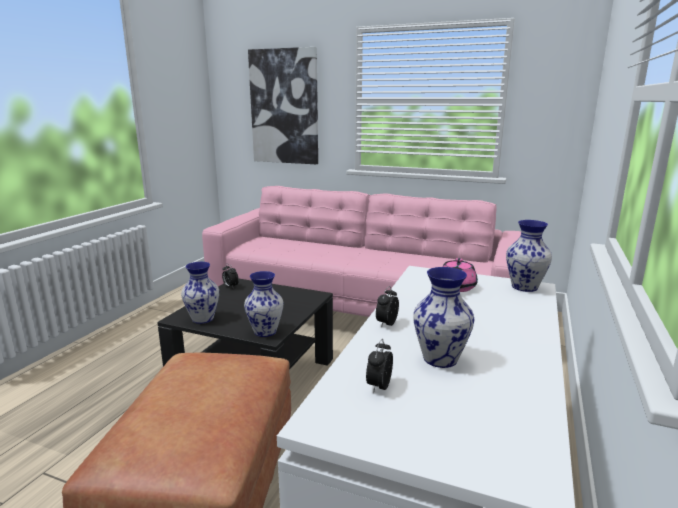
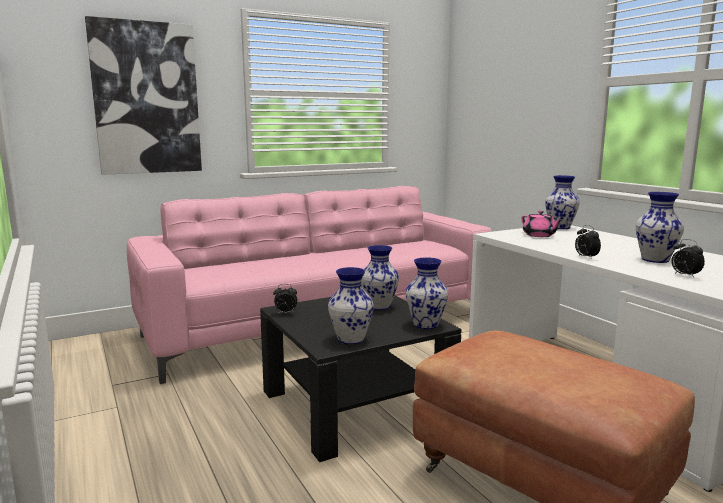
camera: 50 degrees left, 5 degrees down
(285, 305) = (378, 306): none -> vase

